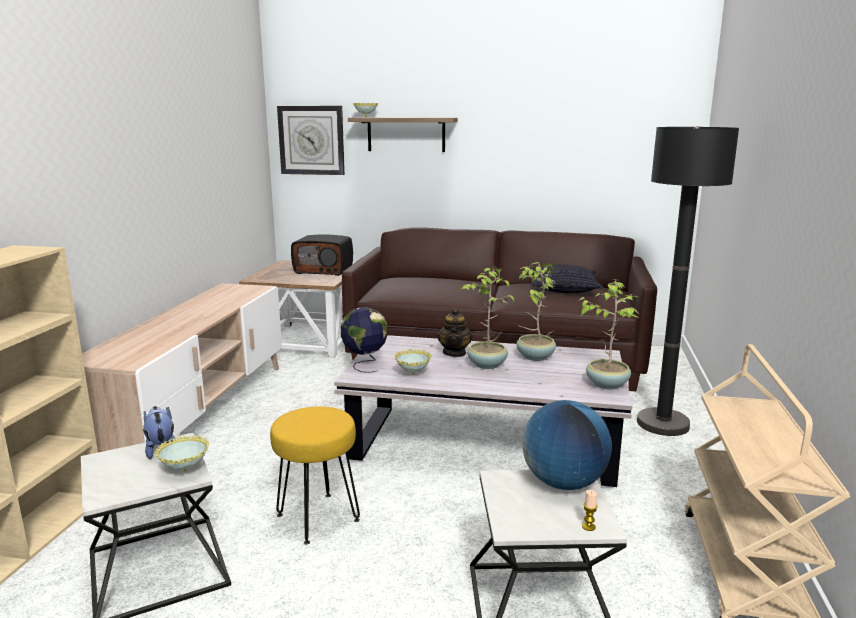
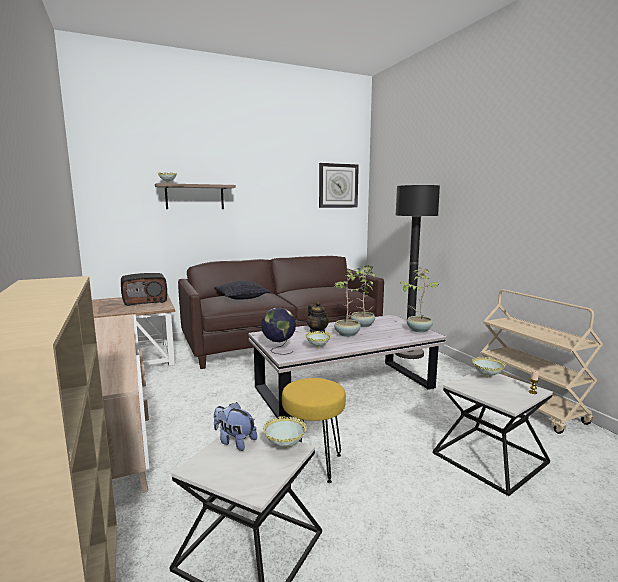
camera: 35 degrees left, 5 degrees down
(311, 140) = (116, 201): wall clock -> wall clock (338, 185)
(563, 483) = (487, 378): globe -> bowl
(564, 290) = (324, 289): pillow -> pillow (242, 297)

